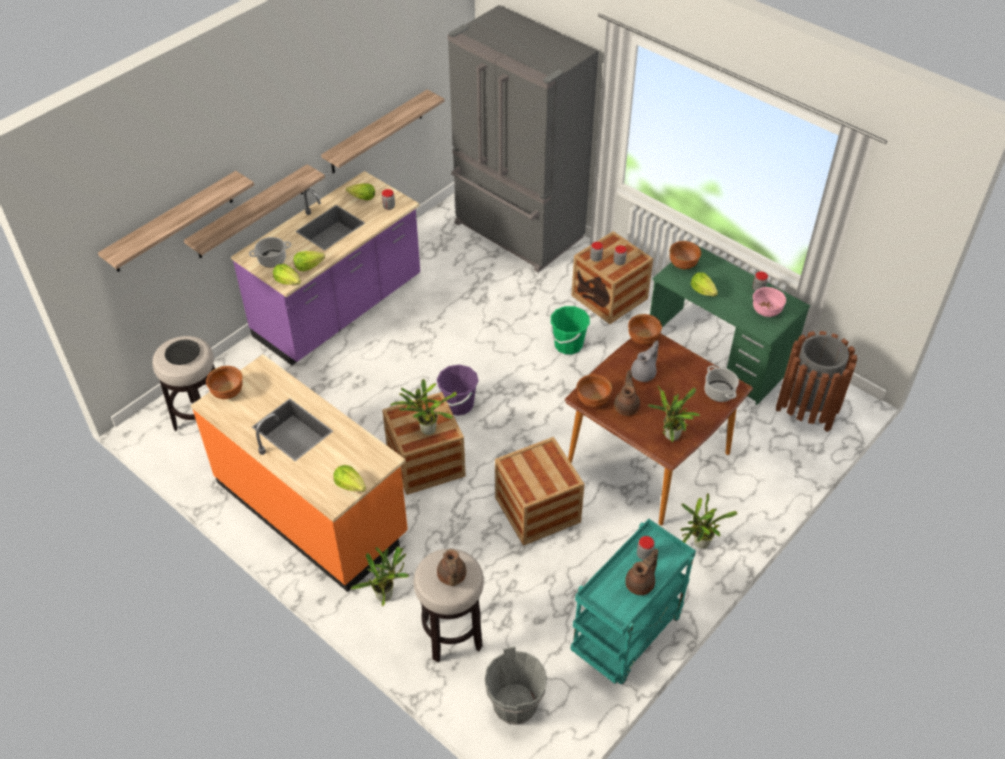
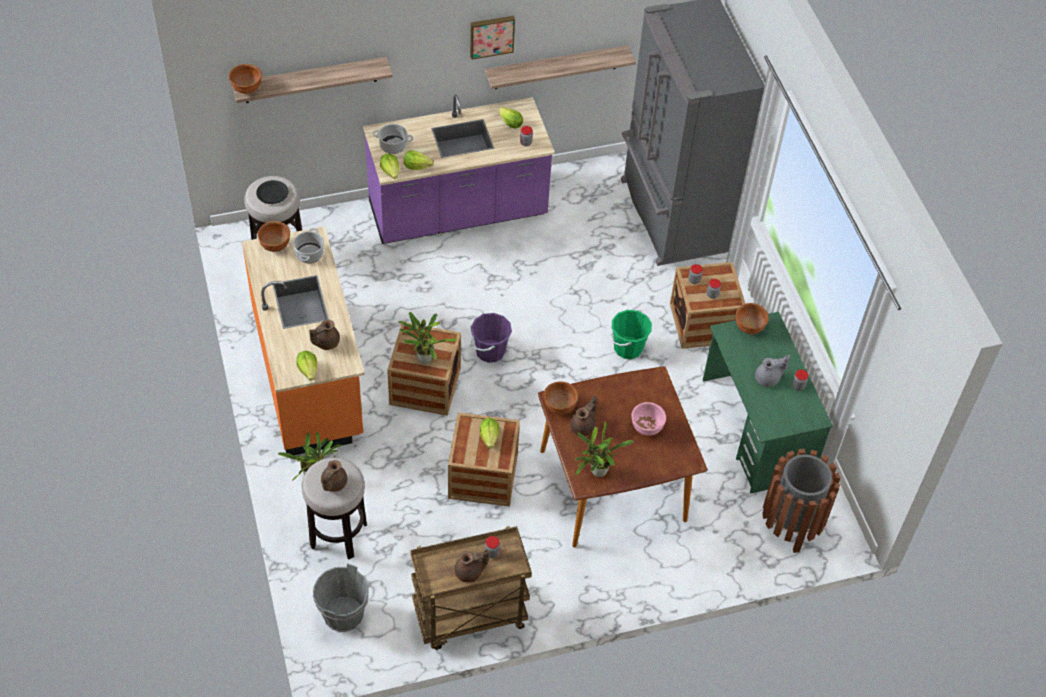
camera: 30 degrees right, 5 degrees up
(250, 212) = (393, 95): shelf -> none
(320, 115) = (491, 36): none -> picture
(347, 452) = (325, 342): none -> brown teapot
(626, 637) = (469, 617): turquoise cart -> brown cart
(643, 340) = (649, 377): brown bowl -> brown bowl (246, 89)
(644, 374) = (623, 407): grey teapot -> grey teapot (768, 379)
(699, 544) = (592, 580): potted plant -> none
(702, 291) = (744, 361): lettuce -> lettuce (489, 437)
(719, 392) = (673, 457): cooking pot -> cooking pot (309, 253)
(765, 311) = (785, 410): pink bowl -> pink bowl (646, 427)

